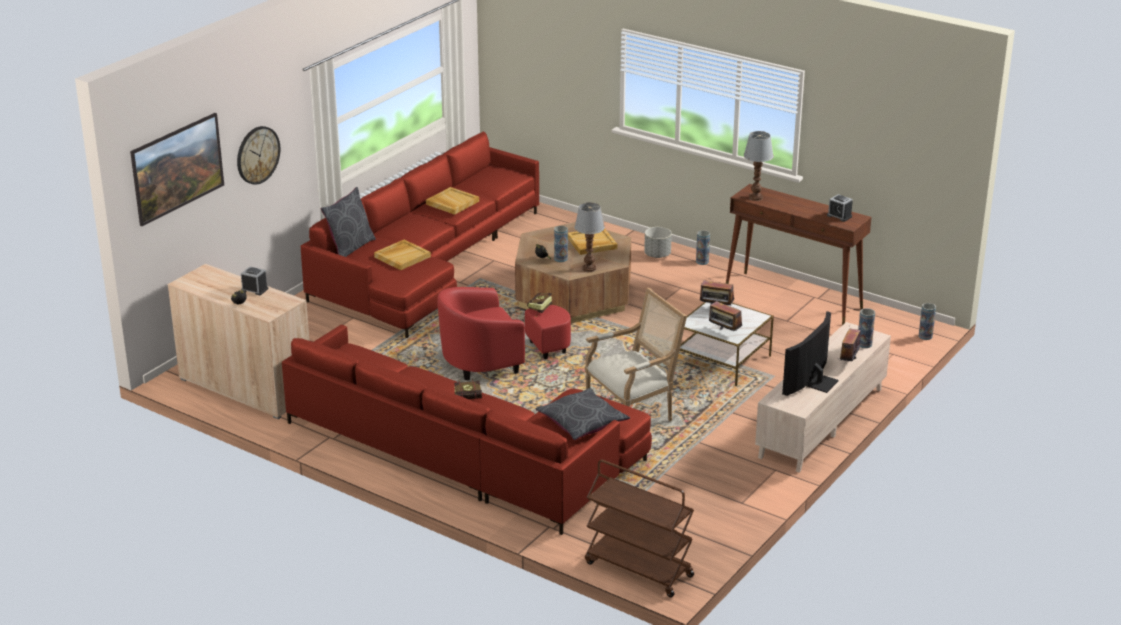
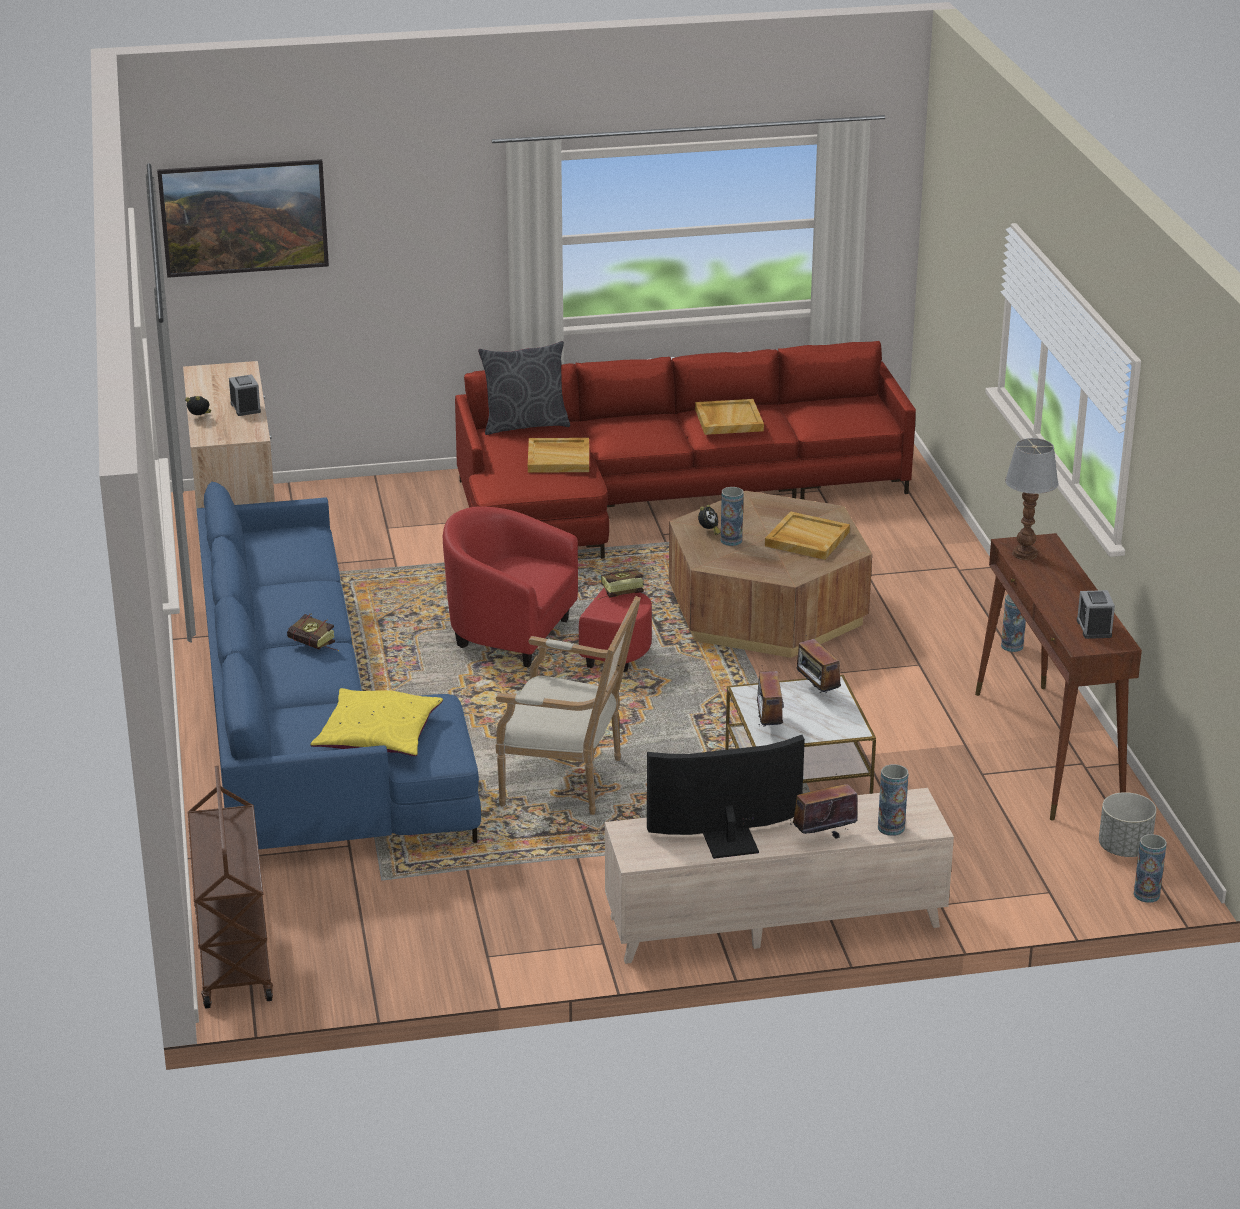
camera: 45 degrees right, 0 degrees up
(257, 155) = (403, 243): wall clock -> none
(469, 455) = (307, 729): red sofa -> blue sofa
(582, 422) = (378, 736): grey pillow -> yellow pillow
(588, 268) = (741, 567): table lamp -> none
(657, 255) = (967, 611): grey planter -> grey planter (1124, 848)

